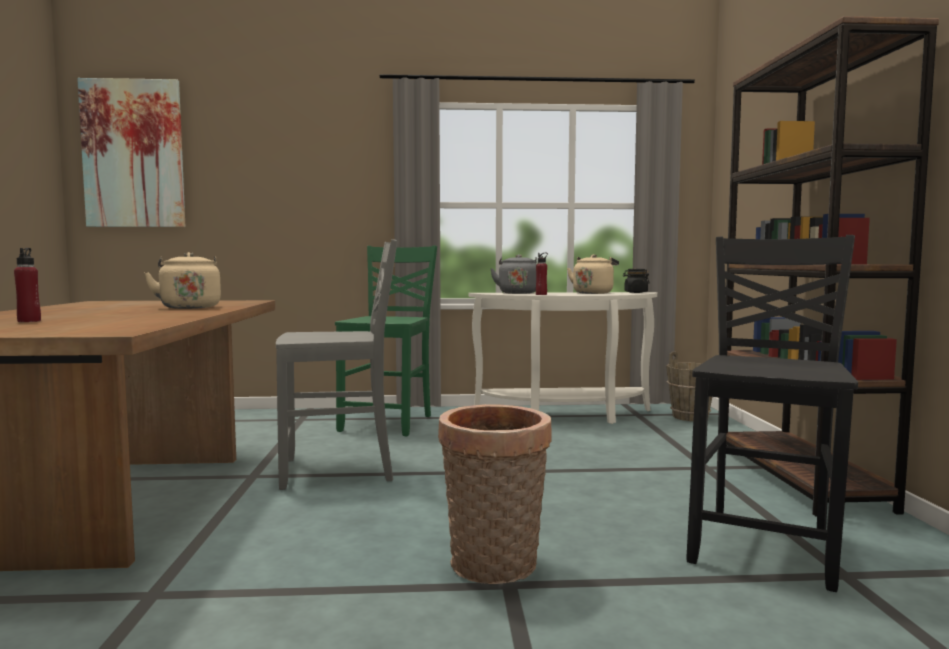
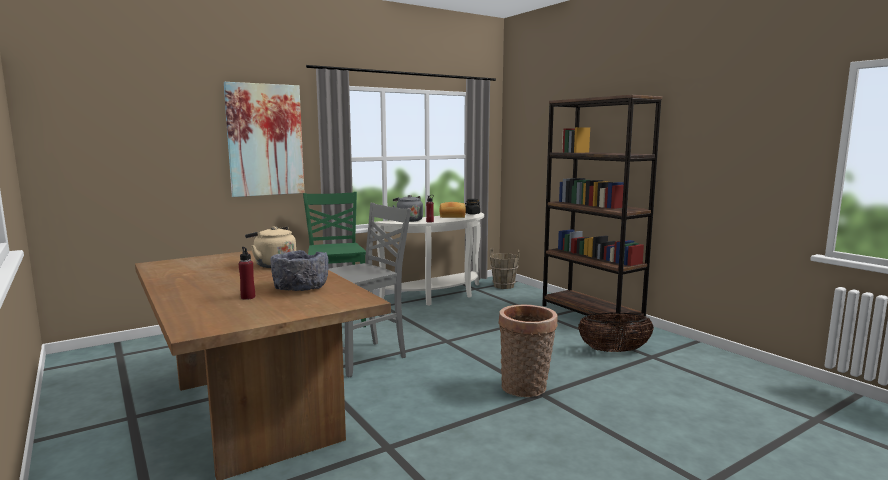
camera: 30 degrees left, 5 degrees up
(114, 320) = (300, 288): none -> grey bowl
(133, 154) = (91, 122): picture -> picture (265, 140)
(593, 293) = (452, 217): beige kettle -> bread
(766, 545) = (614, 351): black chair -> basket

